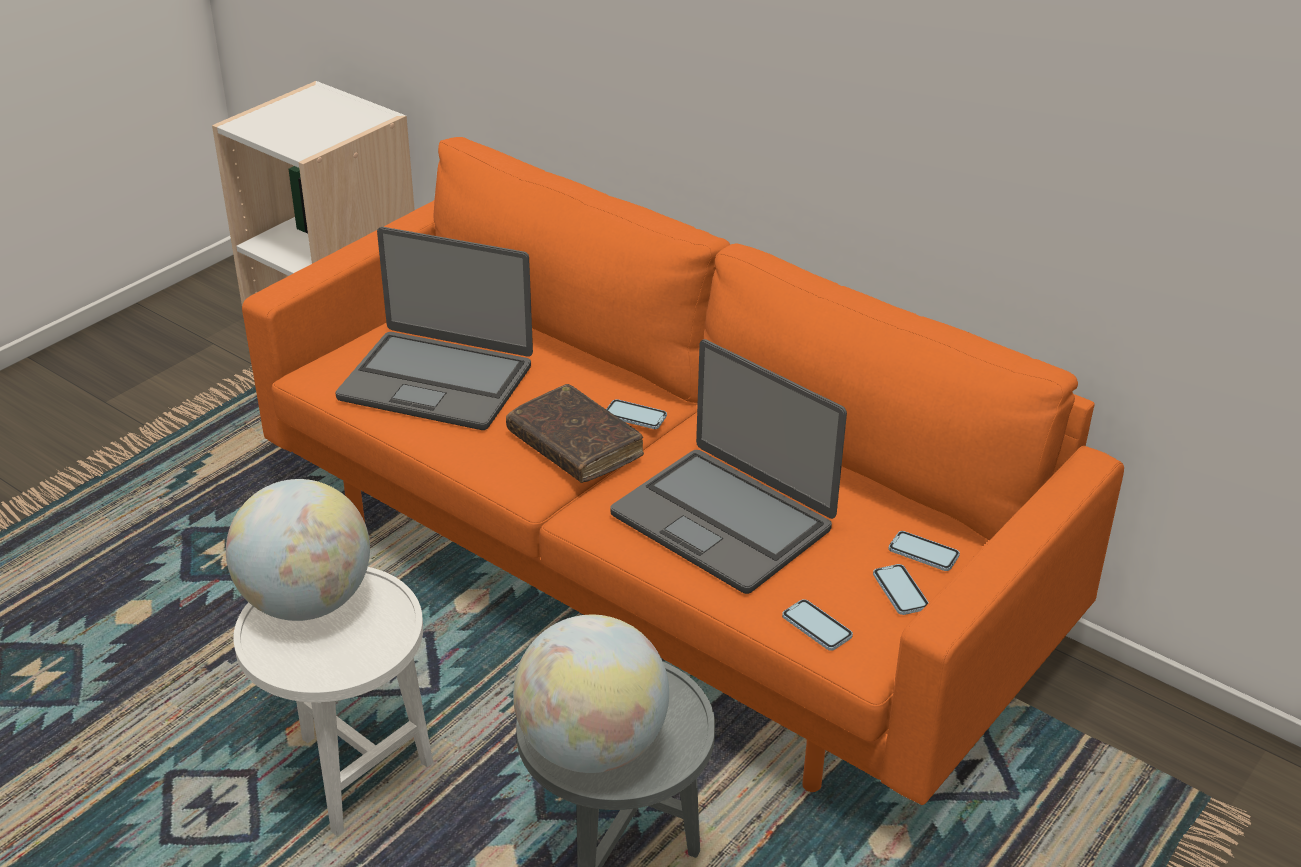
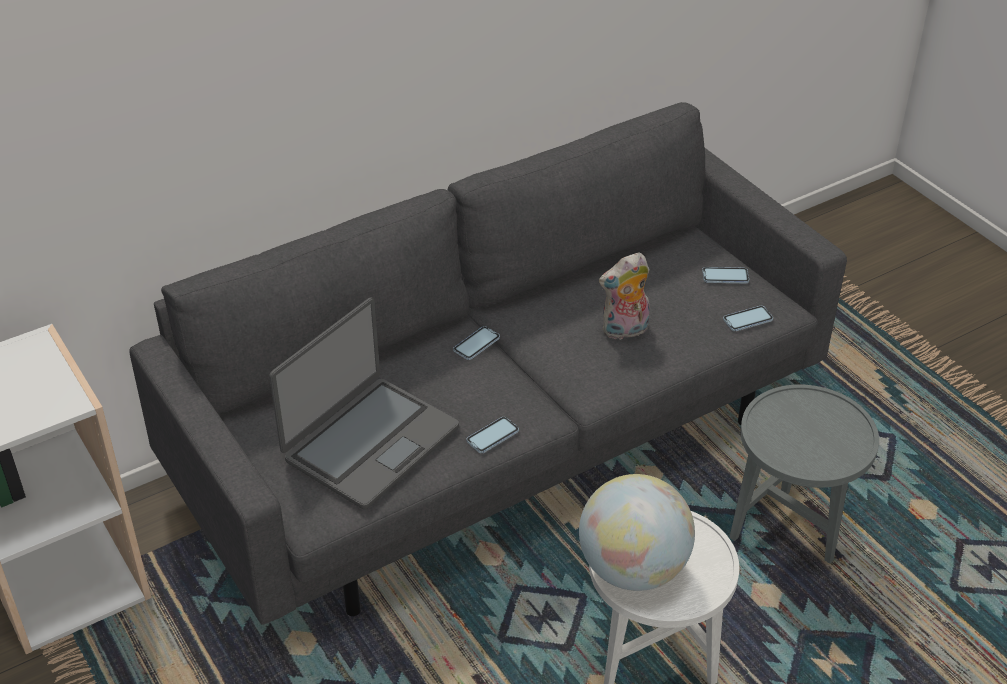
camera: 70 degrees left, 5 degrees up
(574, 446) = (501, 383): brown book -> none
(592, 747) = (830, 446): globe -> none
(649, 572) = (503, 444): orange sofa -> grey sofa
(723, 520) = (624, 331): laptop -> plush toy
(923, 553) = (690, 257): phone -> phone (492, 436)

